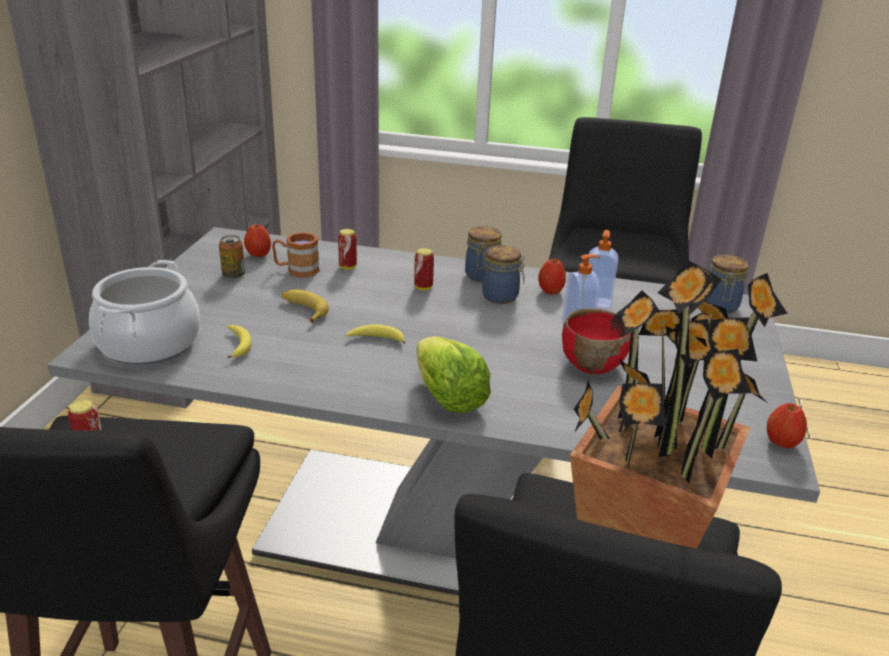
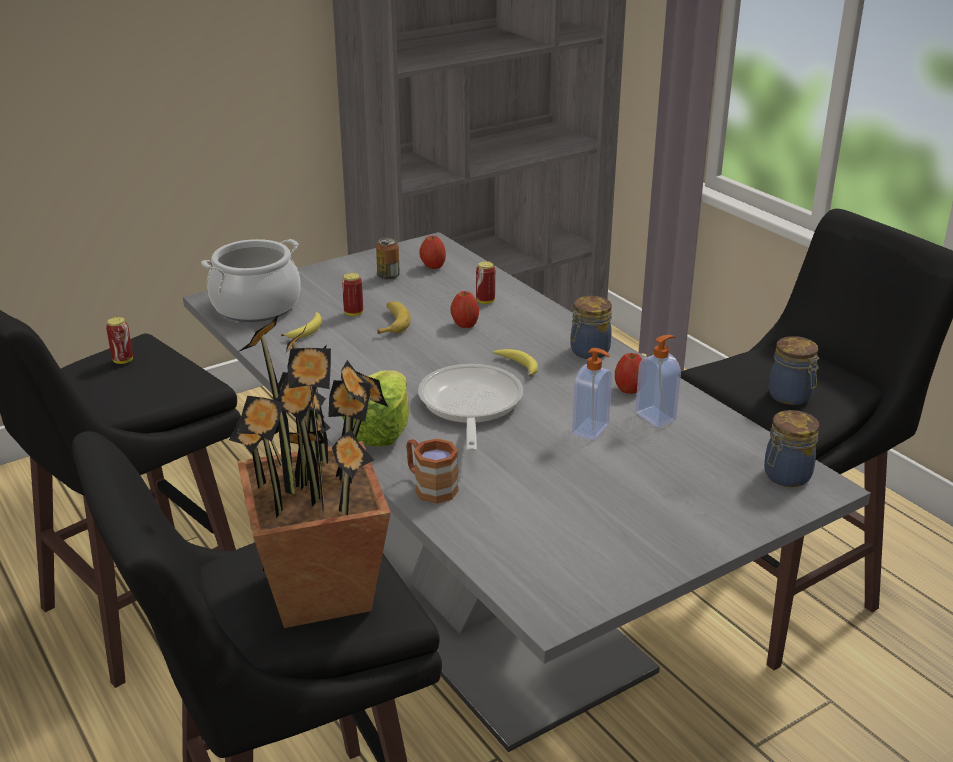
camera: 45 degrees right, 0 degrees up
(296, 270) = (440, 289): brown mug -> brown mug (430, 486)
(377, 339) = (407, 367): banana -> banana (518, 366)
(423, 287) = (517, 342): can -> can (353, 313)
(476, 348) = (469, 407): none -> frying pan
(502, 297) = (572, 376): jar -> jar (791, 396)
(591, 364) = (543, 462): red bowl -> none
(781, 443) = (587, 602): apple -> apple (464, 325)

